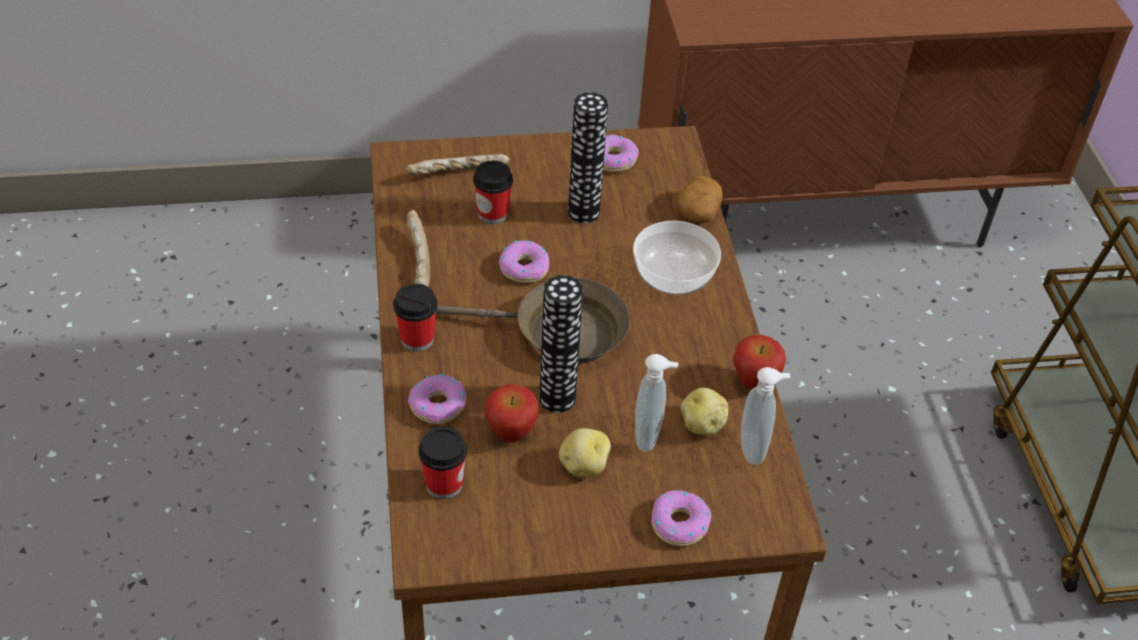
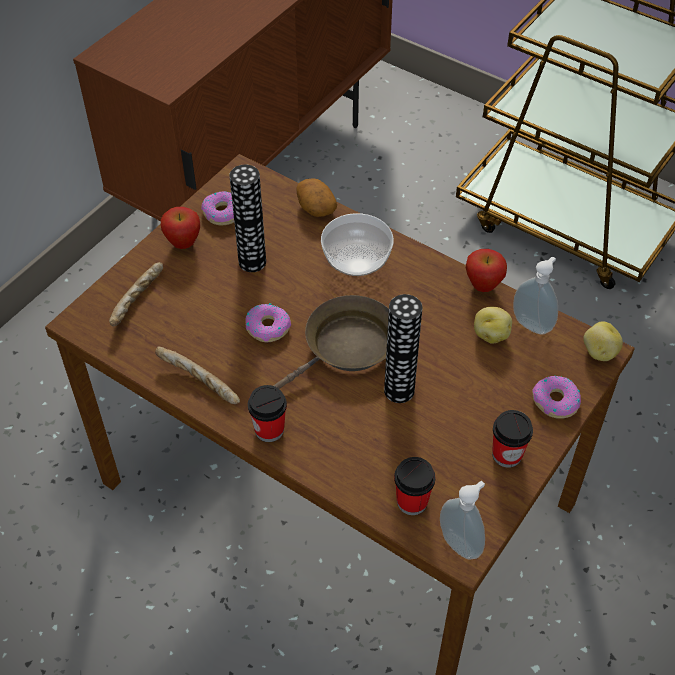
camera: 45 degrees left, 5 degrees up
(438, 405) = (341, 458): donut -> none
(493, 214) = (198, 309): cup -> cup (507, 454)
(511, 434) = (405, 436): apple -> apple (183, 244)
(583, 465) = (466, 416): potato -> potato (599, 352)
(649, 436) = (475, 366): soap dispenser -> soap dispenser (461, 543)

